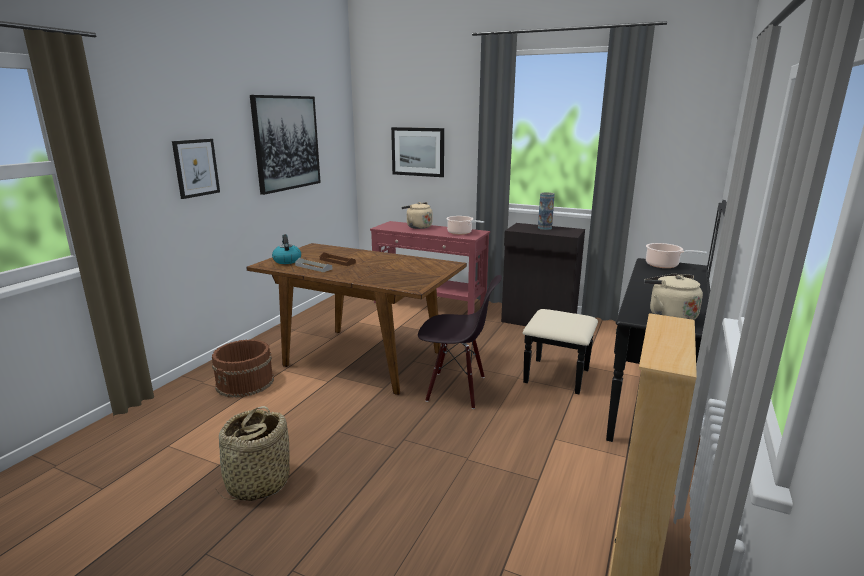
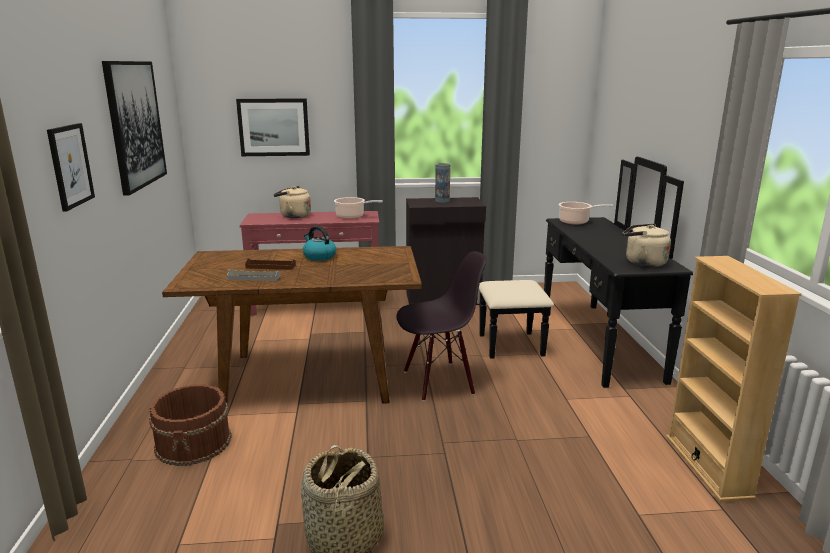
camera: 30 degrees left, 0 degrees up
(287, 260) = (205, 276): kettle -> kettle (319, 256)

